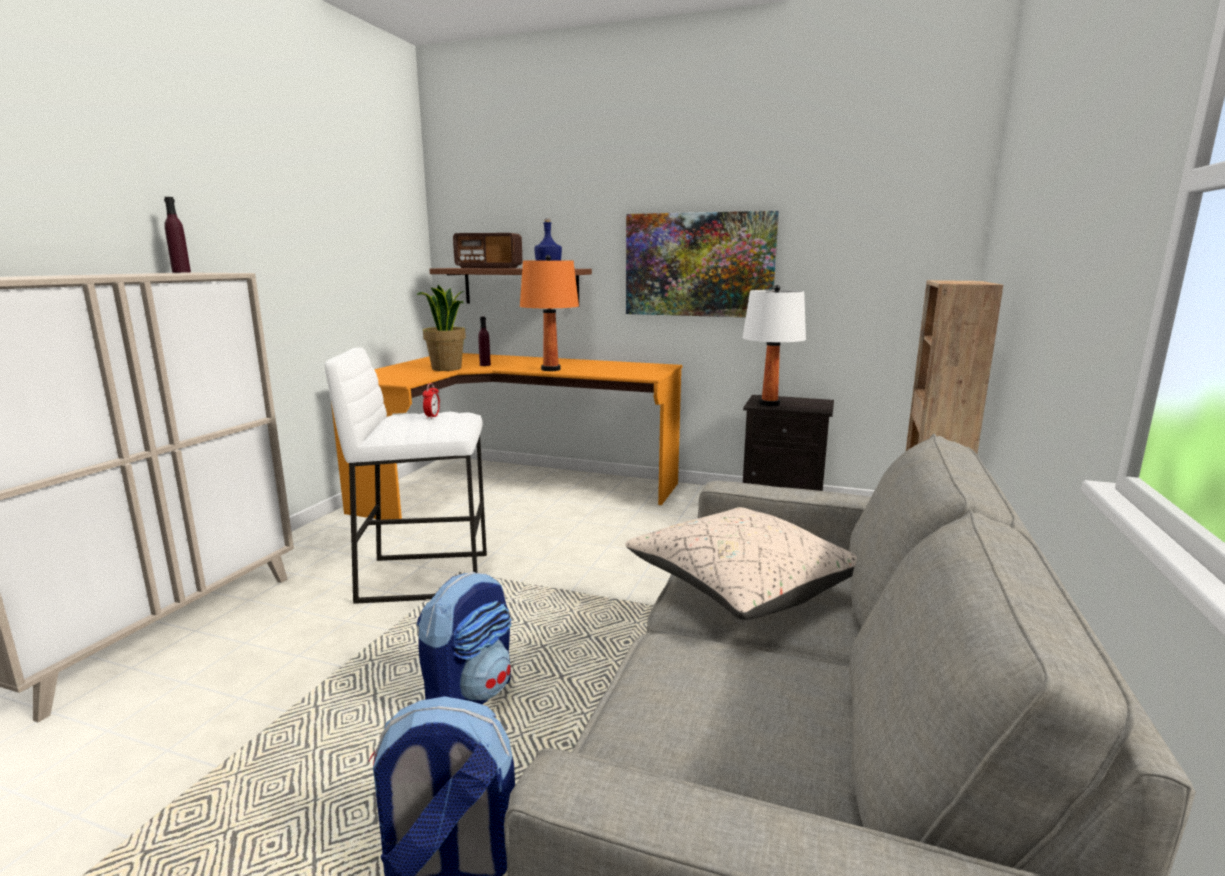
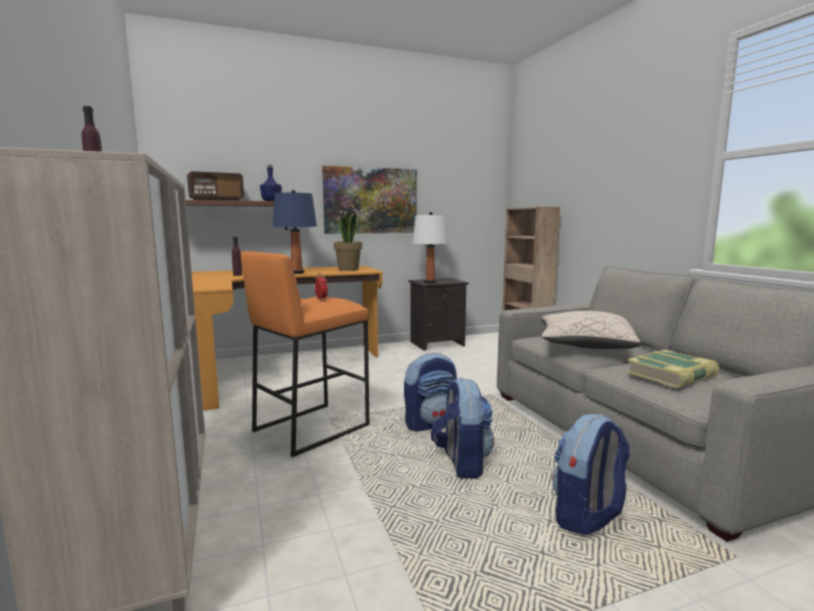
camera: 40 degrees left, 5 degrees down
(425, 576) = (311, 427): white stool -> orange stool
(447, 368) = (216, 279): potted plant -> potted plant (349, 269)
(541, 625) = (431, 424): none -> backpack
(551, 369) = (297, 273): orange table lamp -> blue table lamp
(708, 703) = (672, 375): none -> book

